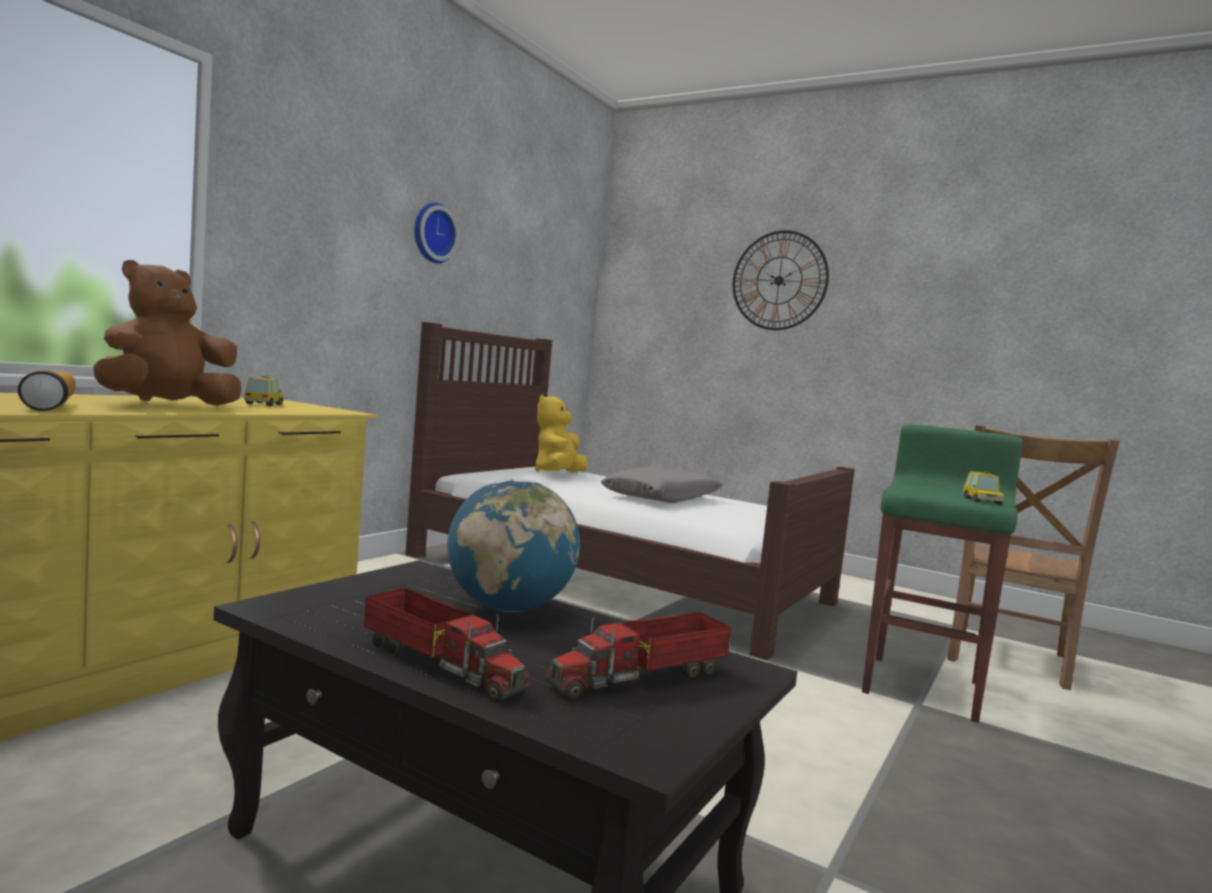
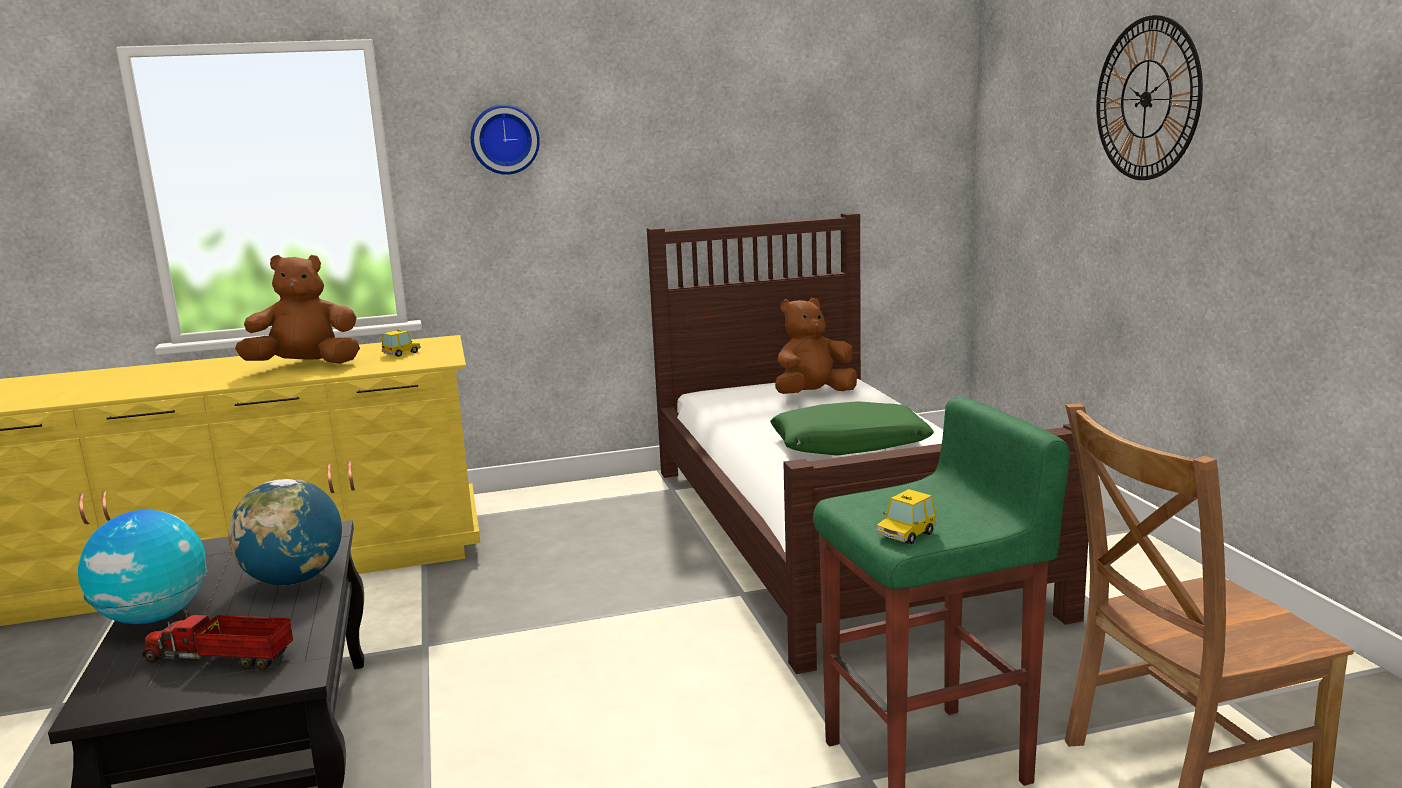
camera: 45 degrees right, 10 degrees up
(50, 406) = (207, 380): flashlight -> none
(432, 233) = (654, 125): wall clock -> wall clock (504, 139)
(440, 664) = (154, 617): toy truck -> globe
(558, 474) = (813, 395): yellow plush toy -> brown plush toy
(662, 498) = (849, 444): grey pillow -> green pillow

